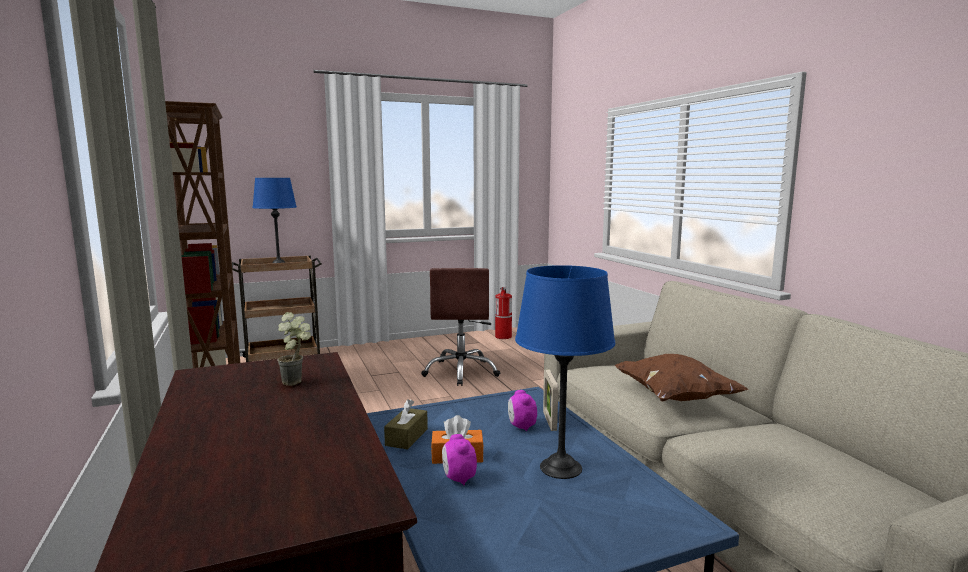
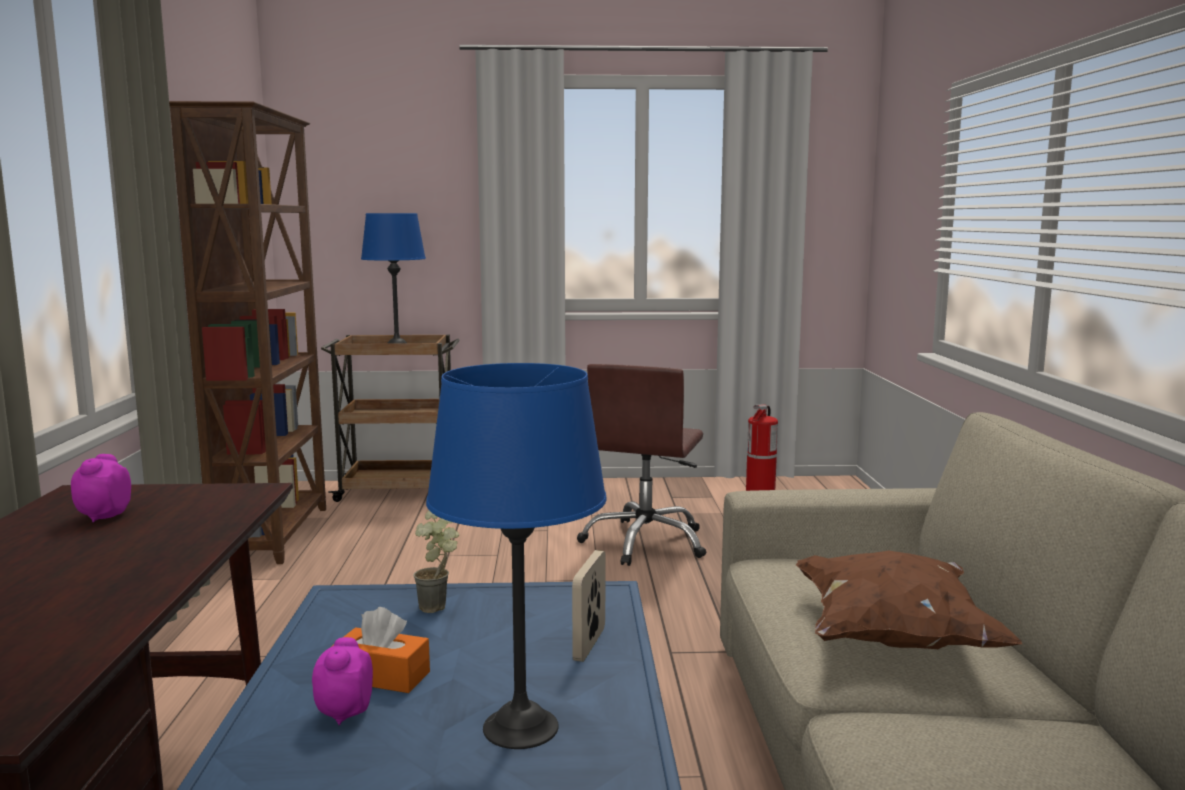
camera: 20 degrees right, 0 degrees up
(298, 382) = (175, 521): potted plant -> potted plant (440, 608)
(406, 437) = (341, 632): brown tissue box -> none
(521, 427) = (533, 645): alarm clock -> alarm clock (103, 516)

